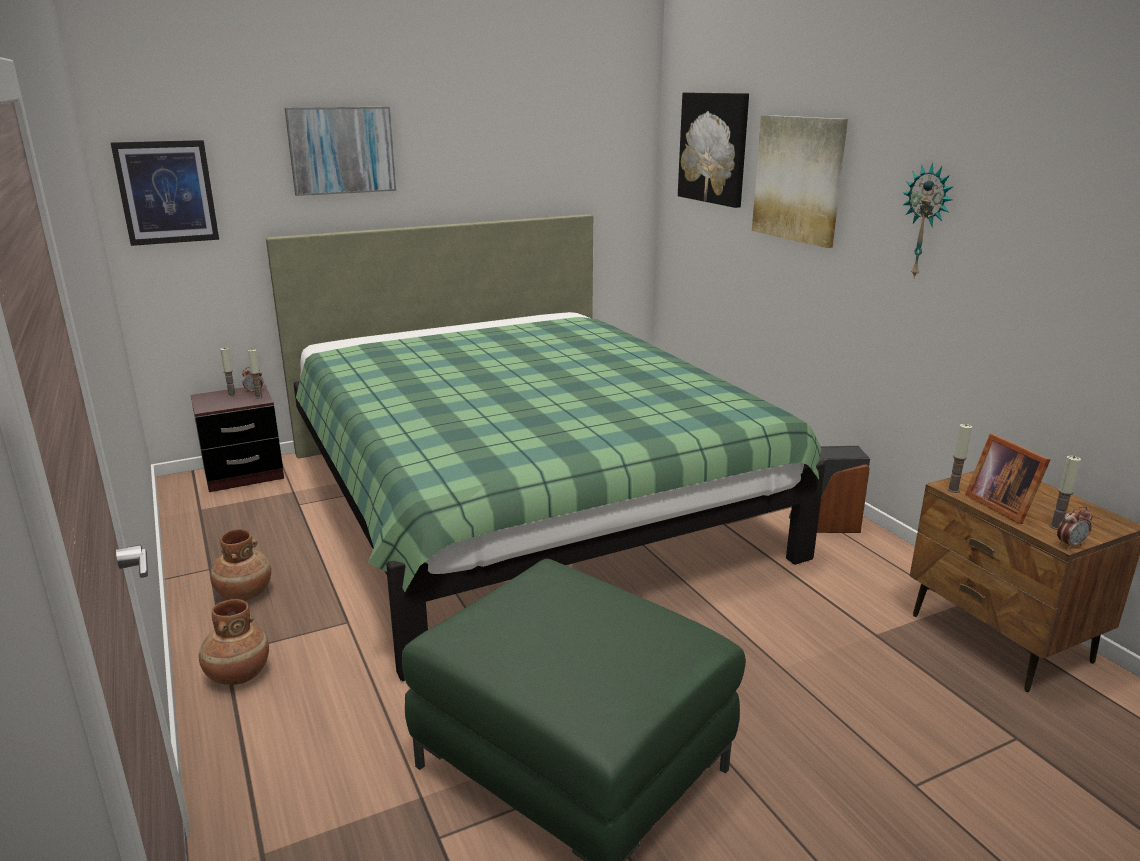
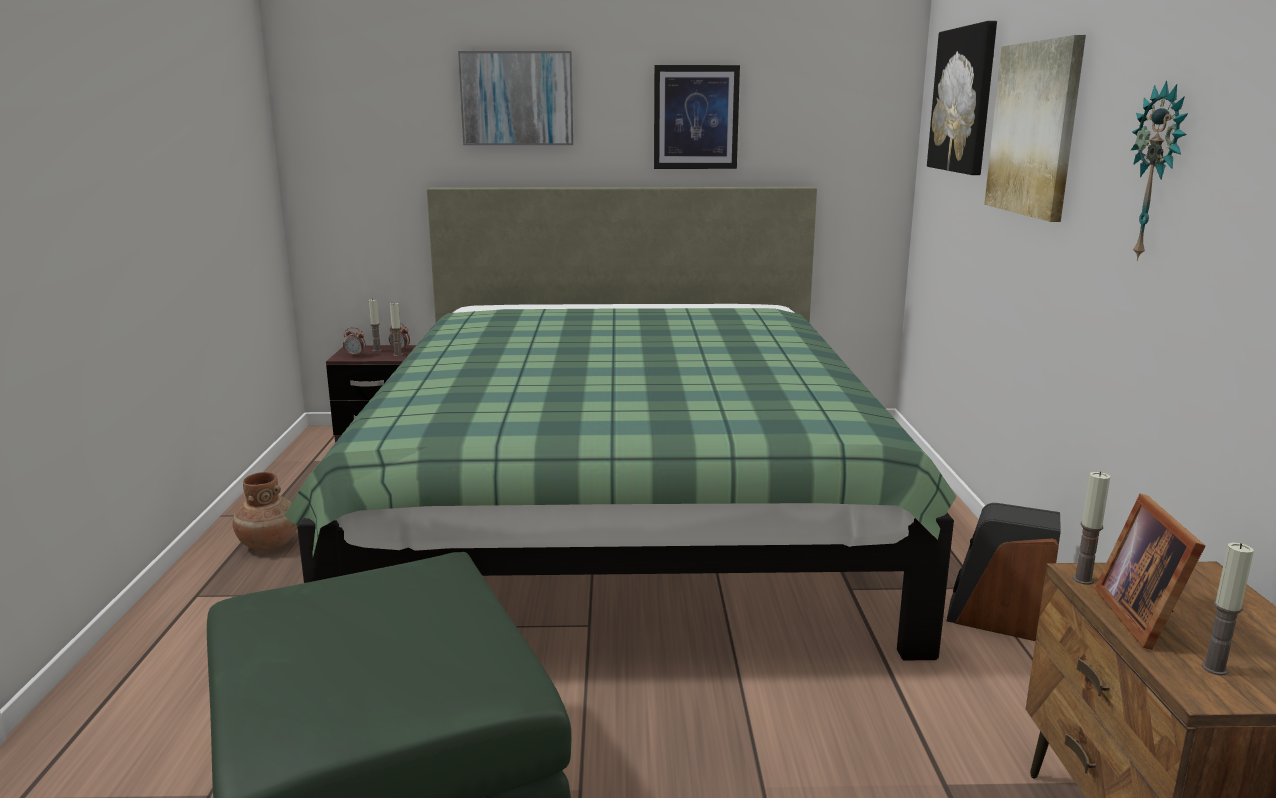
camera: 25 degrees right, 5 degrees down
(166, 192) = (338, 135): picture -> picture (696, 117)
(237, 674) = (184, 618): brown vase -> none
(1070, 545) = (1209, 700): alarm clock -> alarm clock (355, 355)

